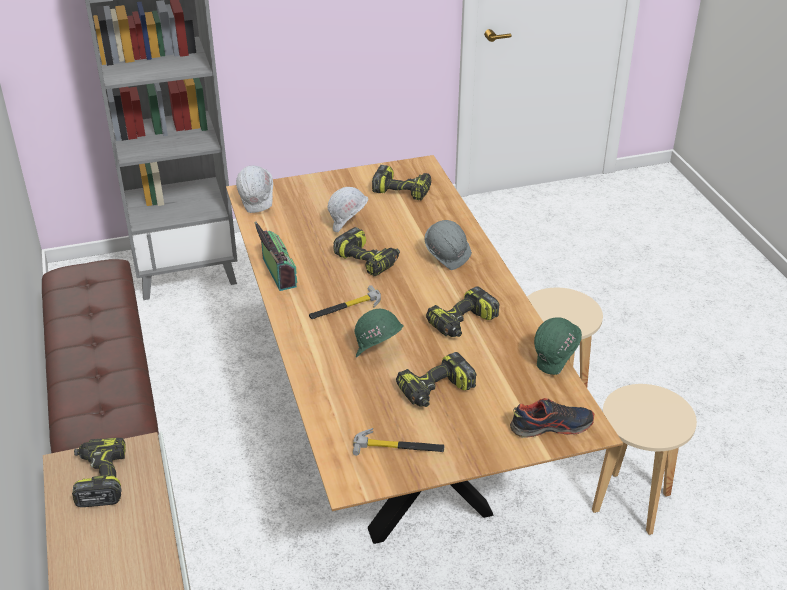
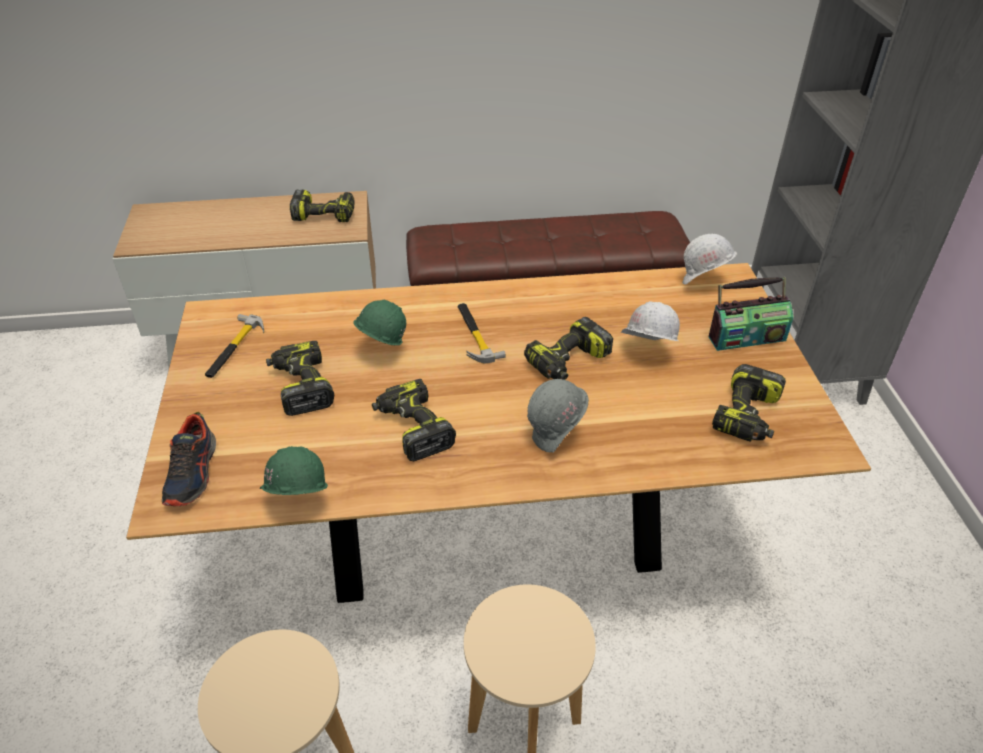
camera: 100 degrees right, 5 degrees up
(277, 273) = (554, 290): radio -> radio (746, 337)

